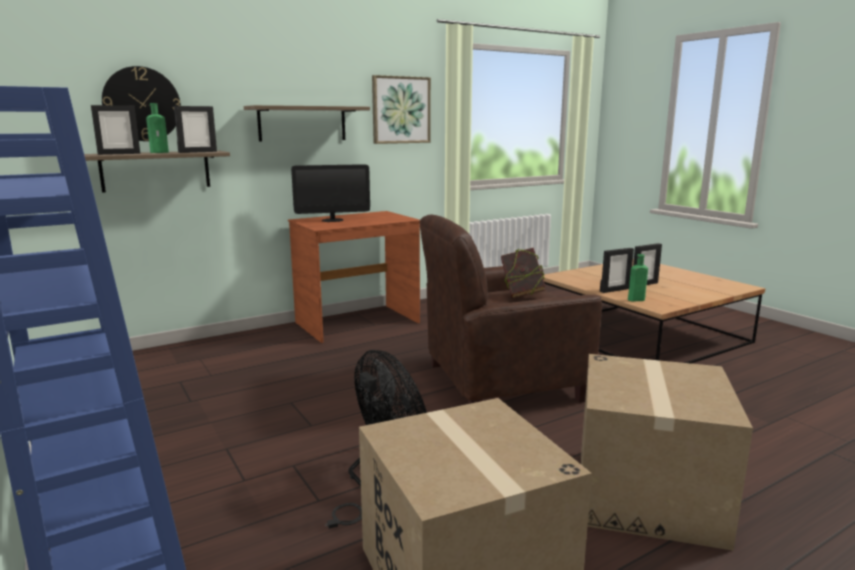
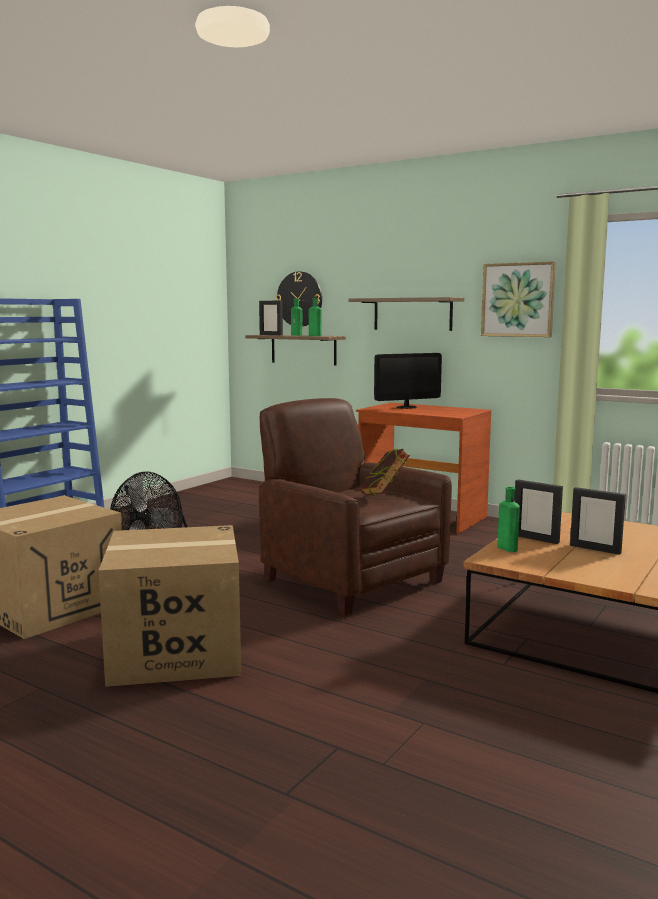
camera: 65 degrees right, 5 degrees down
(197, 152) = (314, 336): picture frame -> green bottle
(332, 220) = (406, 407): monitor -> monitor turned 75 degrees counterclockwise

